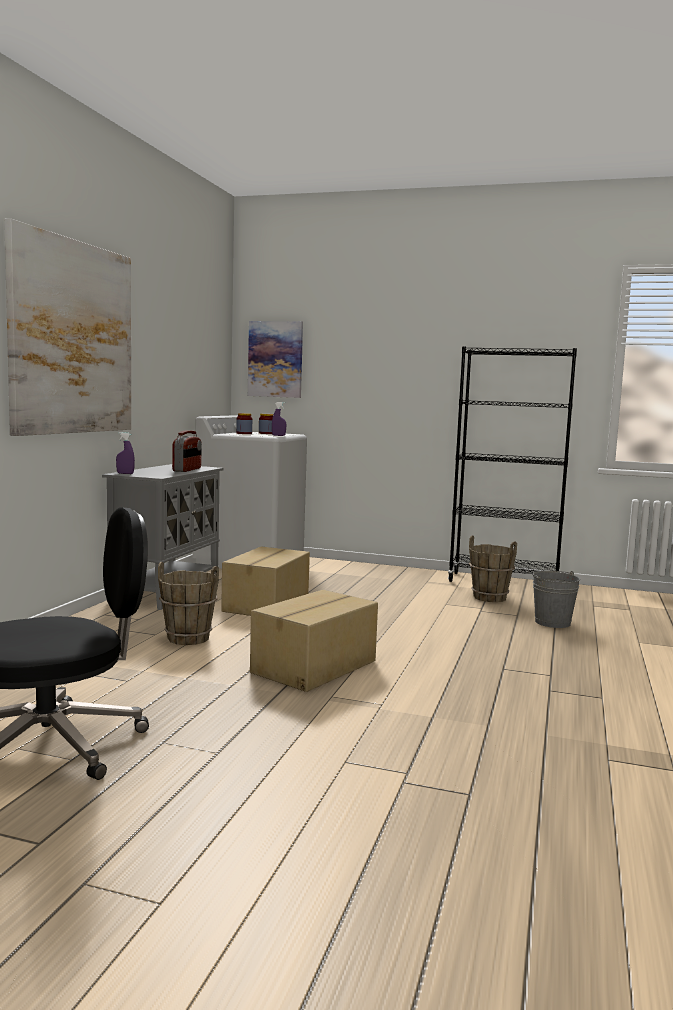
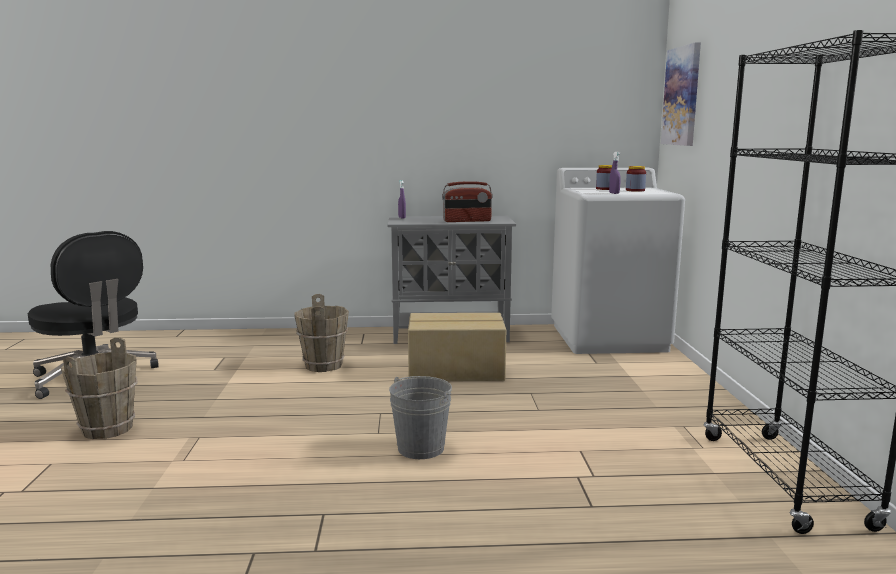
camera: 70 degrees right, 5 degrees up
(73, 338) = (353, 99): picture -> none
(316, 667) = (275, 419): cardboard box -> none
(489, 597) = (664, 477): brown bucket -> brown bucket (108, 429)
(552, 622) = (585, 539): grey bucket -> grey bucket (421, 448)

